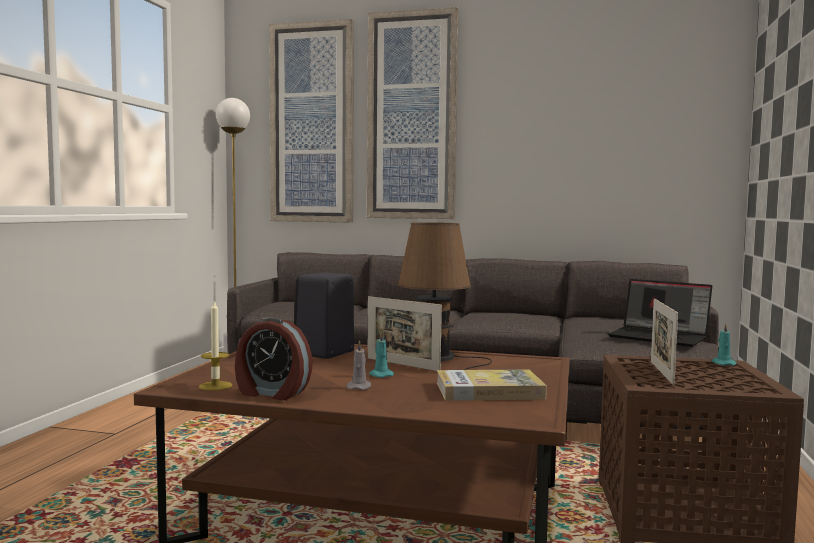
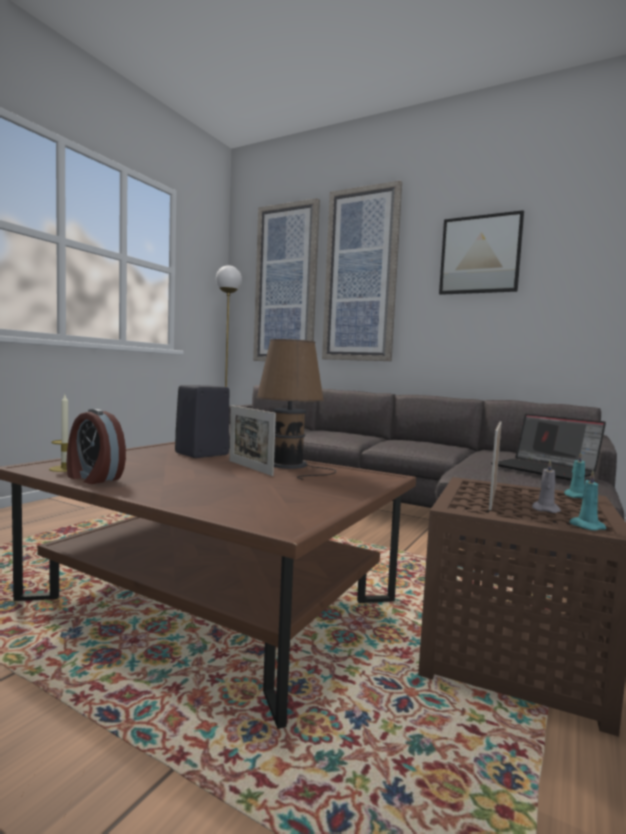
camera: 15 degrees right, 0 degrees up
(359, 387) = (177, 481): grey candle -> grey candle (545, 509)
(380, 375) = (214, 474): turquoise candle -> turquoise candle (585, 526)
(489, 390) = (289, 496): book -> none
(552, 98) = (480, 255): none -> picture

